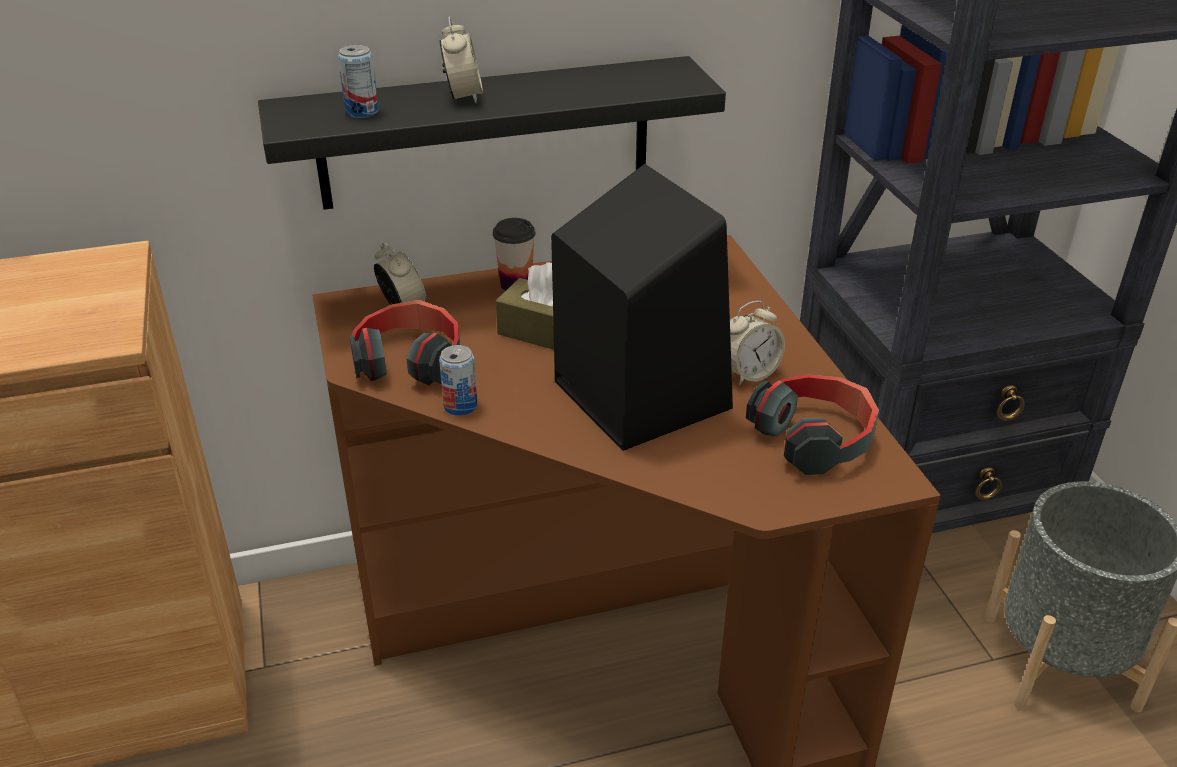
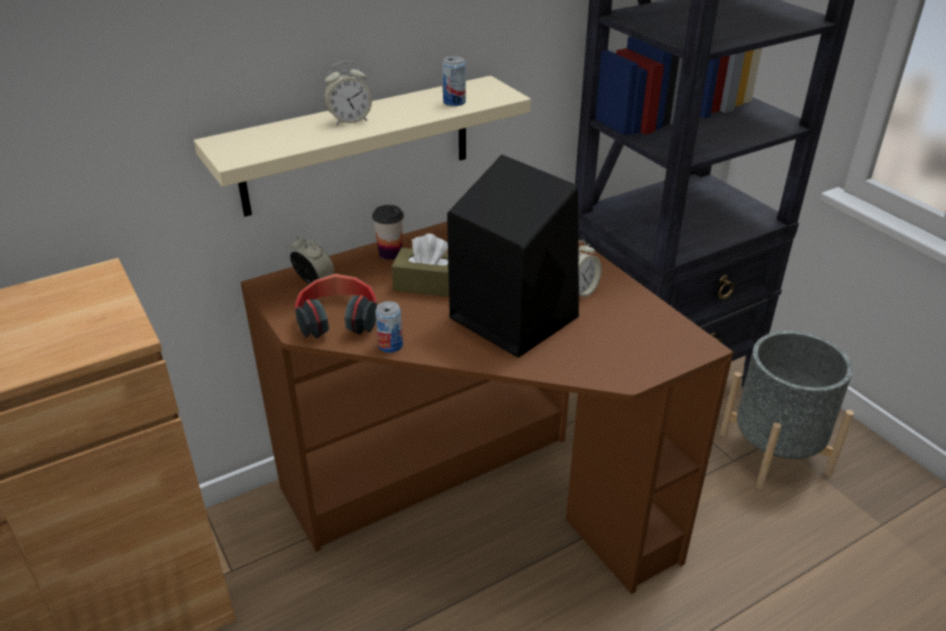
camera: 15 degrees left, 0 degrees up
(362, 112) = (280, 140): can -> can (454, 102)
(463, 96) = (349, 120): alarm clock -> alarm clock turned 90 degrees clockwise
(485, 133) = (357, 146): black shelf -> beige shelf
(815, 438) = (640, 328): headphones -> none

